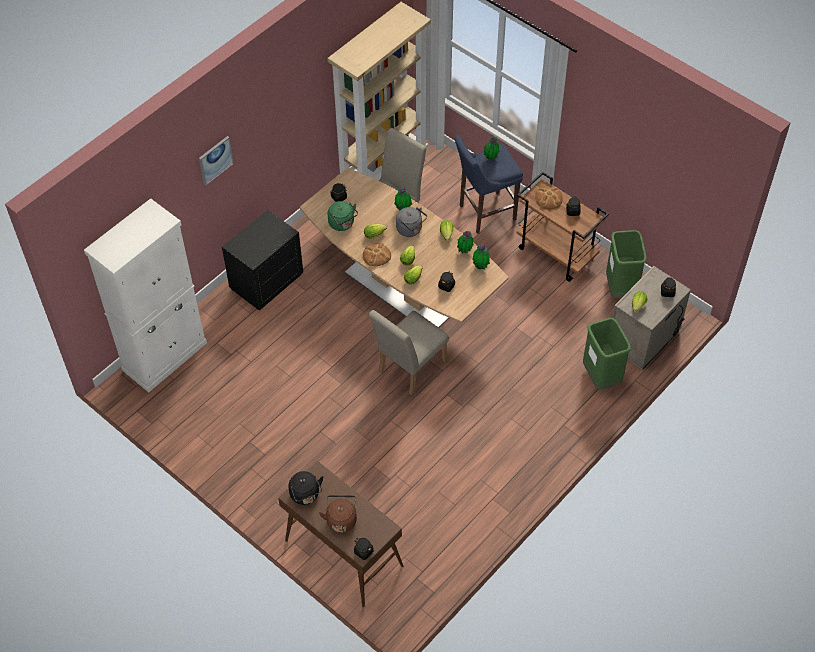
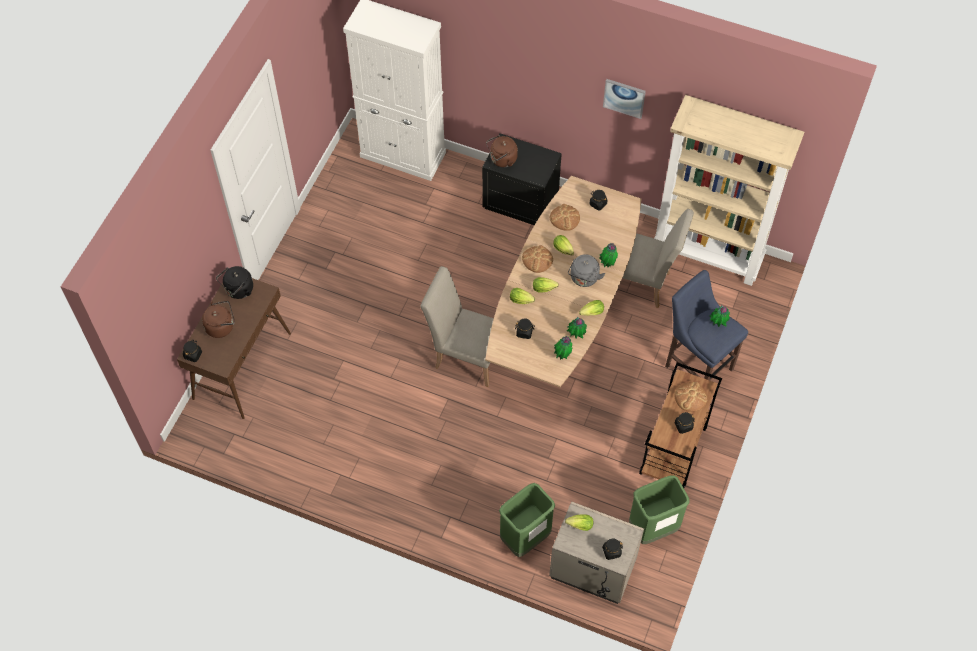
camera: 70 degrees right, 5 degrees up
(215, 160) = (525, 59): picture -> picture (624, 98)
(252, 253) = (502, 160): none -> brown kettle
(342, 224) = (564, 218): green kettle -> bread

